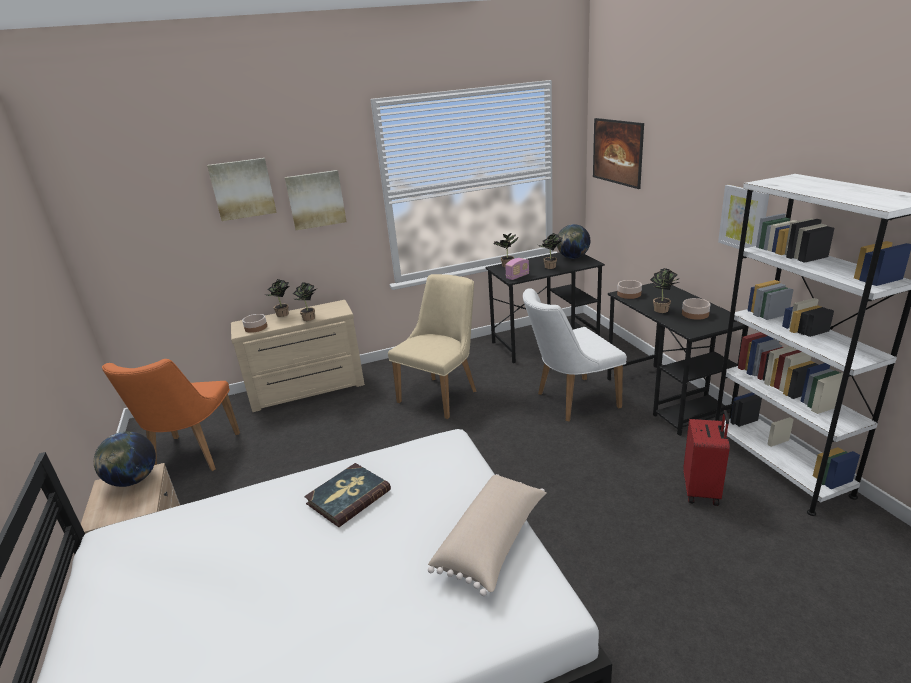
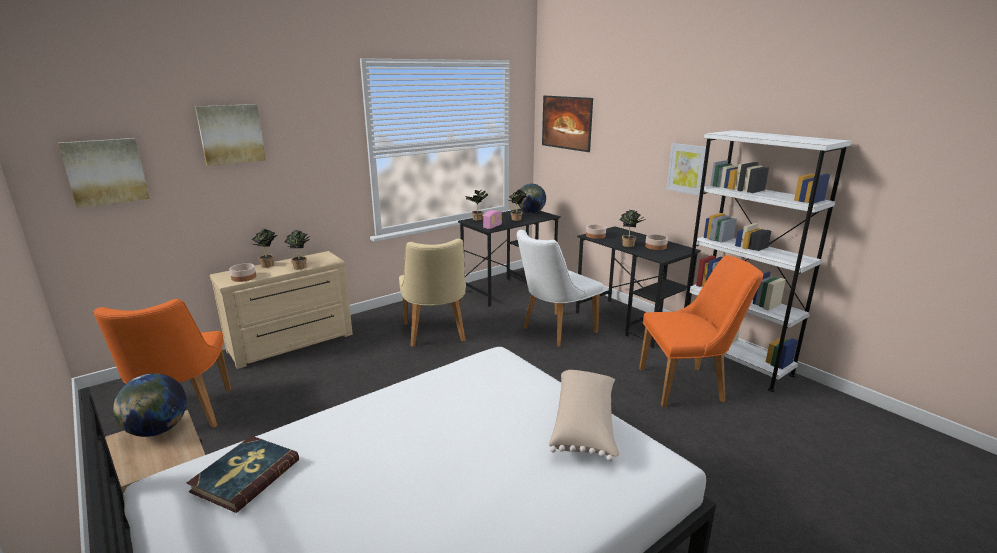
camera: 20 degrees left, 5 degrees down
(316, 199) = (304, 150): picture -> picture (105, 171)
(348, 497) = (427, 409): book -> book (245, 475)
(443, 393) = (435, 335): beige chair -> beige chair turned 150 degrees clockwise
(702, 491) = (689, 385): red suitcase -> orange chair

